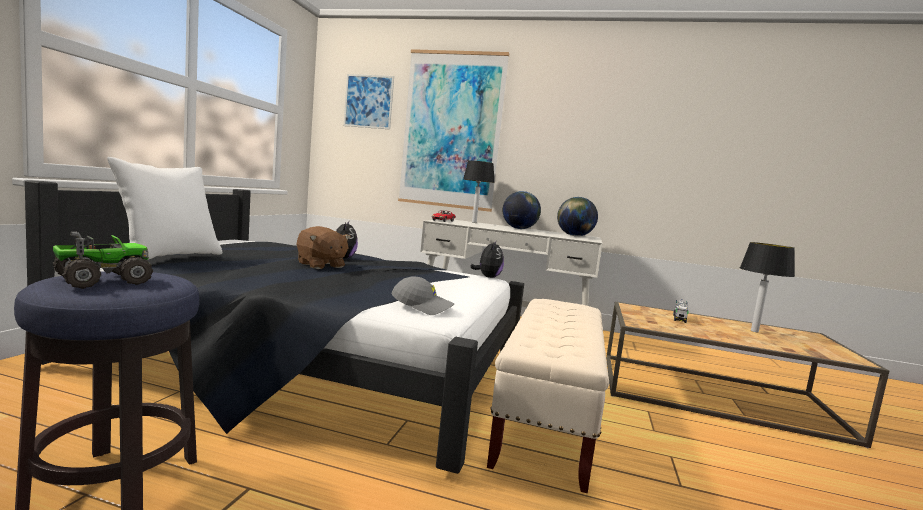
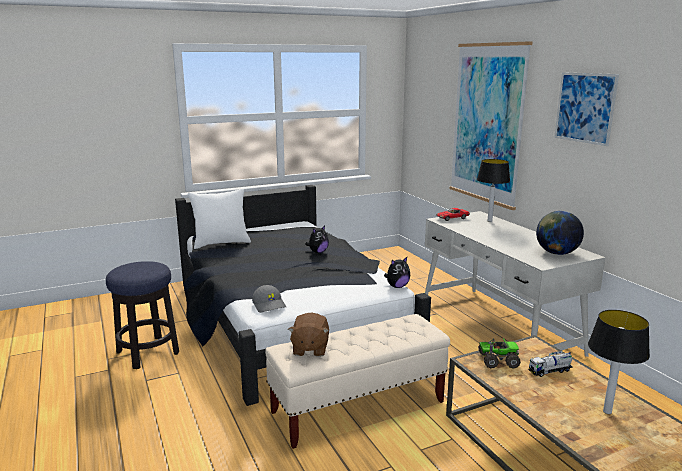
camera: 50 degrees right, 10 degrees up
(101, 280) = (133, 269): toy truck -> toy truck (497, 360)
(320, 265) = (284, 259): brown plush toy -> brown plush toy (309, 349)
(368, 101) = (434, 94): picture -> picture (585, 108)
(519, 228) = (517, 235): globe -> none

